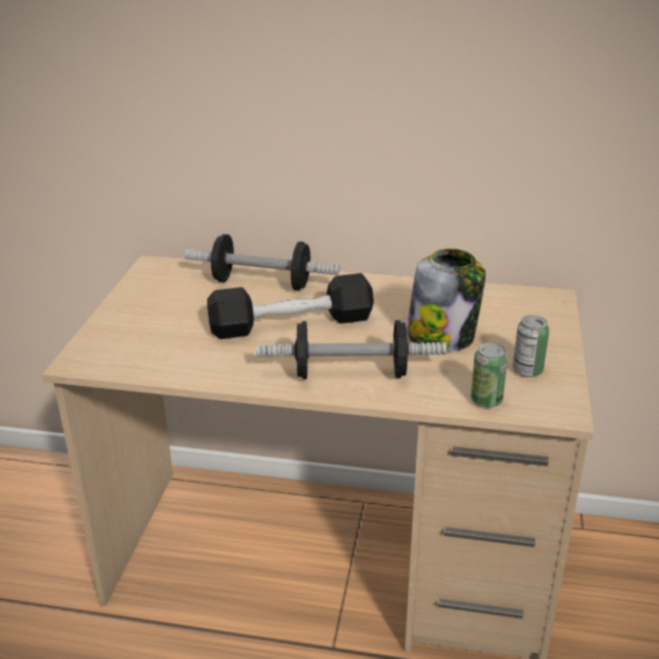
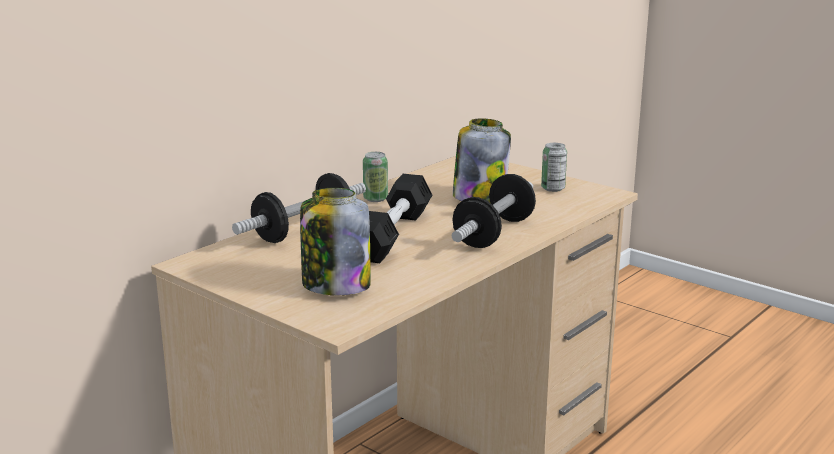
camera: 60 degrees left, 10 degrees down
(156, 335) = (335, 285): none -> jar
(486, 400) = (575, 207): can -> can (375, 199)

